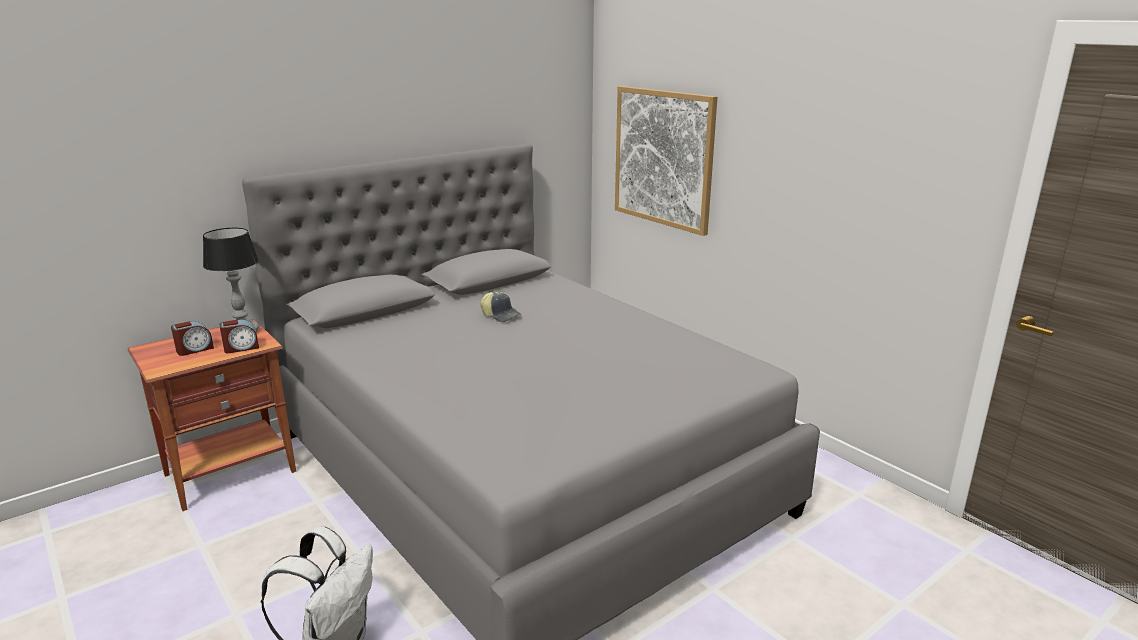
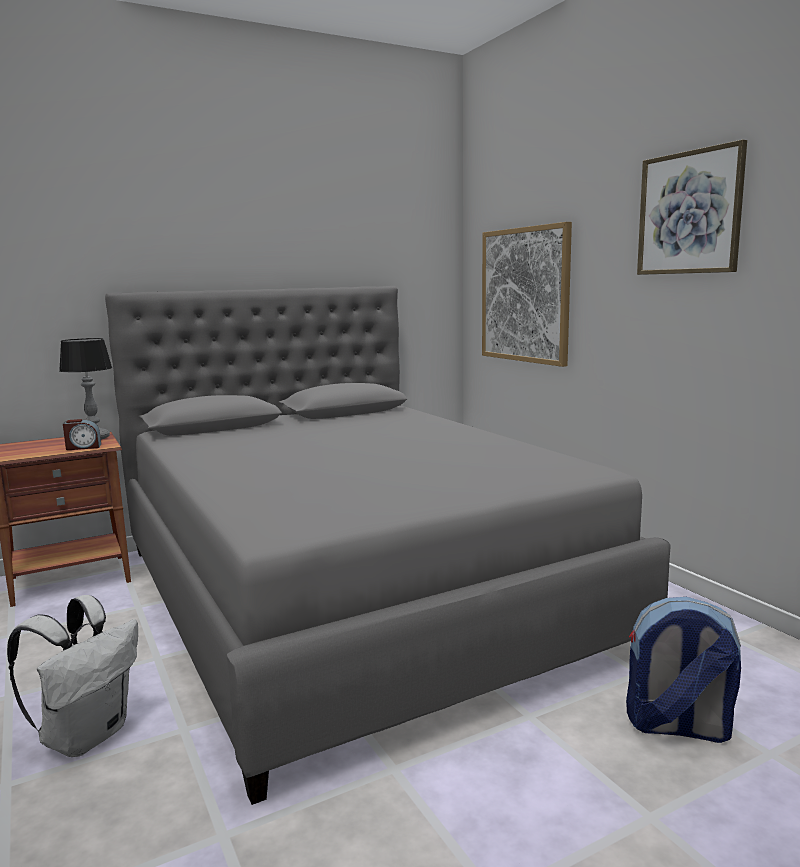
camera: 10 degrees right, 10 degrees down
(194, 349) = (41, 447): alarm clock -> none
(501, 315) = (340, 431): cap -> none
(830, 587) = (677, 727): none -> backpack
(839, 116) = (689, 213): none -> picture

